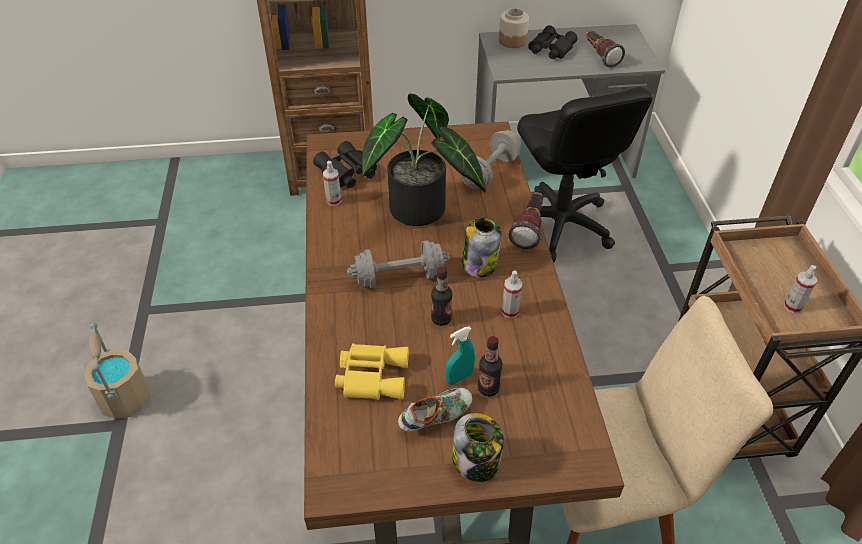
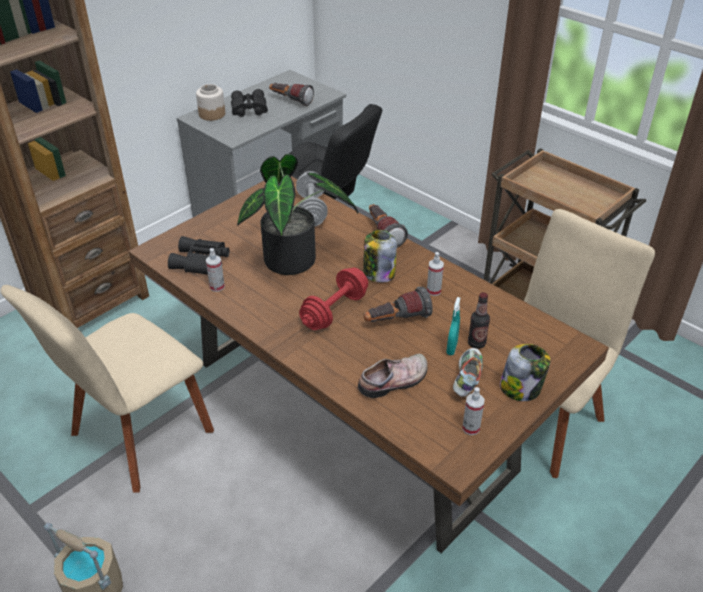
camera: 40 degrees left, 5 degrees down
(259, 300) = (137, 437): none -> beige chair
(372, 375) = (395, 382): yellow binoculars -> shoe
(399, 277) = (334, 311): grey dumbbell -> red dumbbell
(441, 319) = (396, 320): bottle -> flashlight
(792, 306) = (582, 200): spray bottle -> spray bottle (471, 428)

